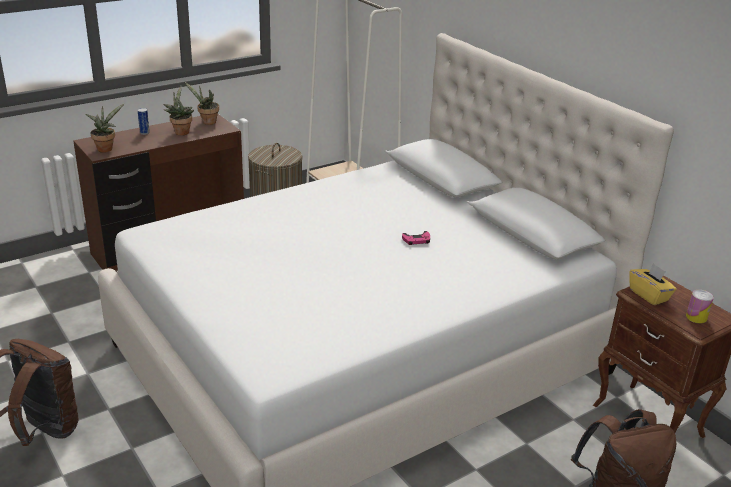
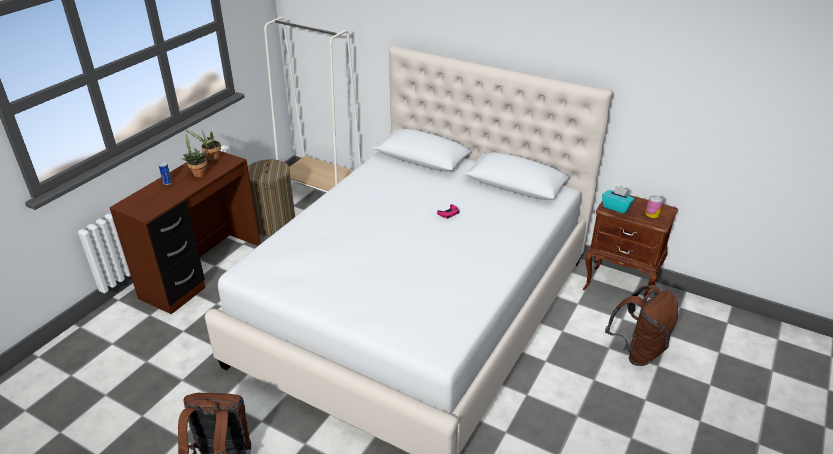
camera: 25 degrees left, 5 degrees up
(106, 148) = (147, 207): potted plant -> none
(649, 295) = (616, 207): yellow tissue box -> turquoise tissue box

